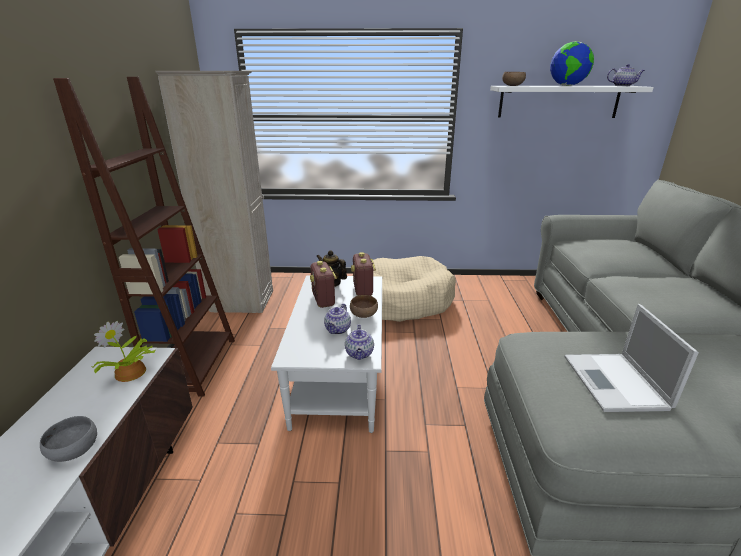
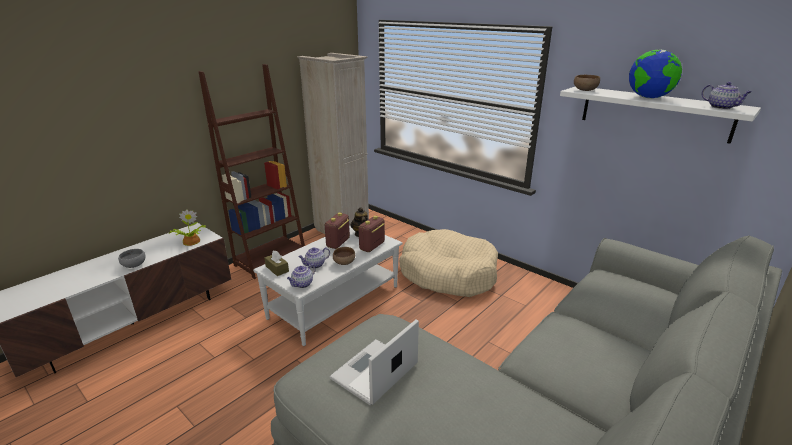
camera: 40 degrees right, 0 degrees up
(302, 353) = (277, 269): none -> brown tissue box

